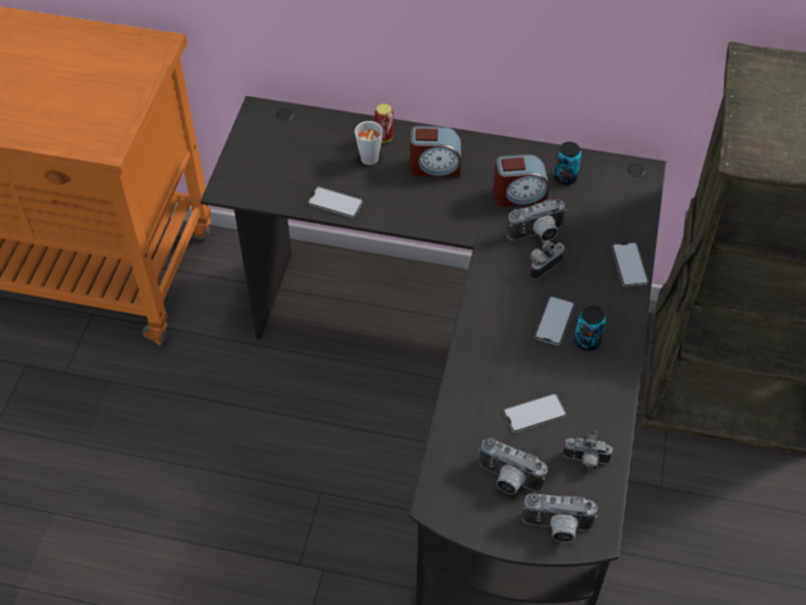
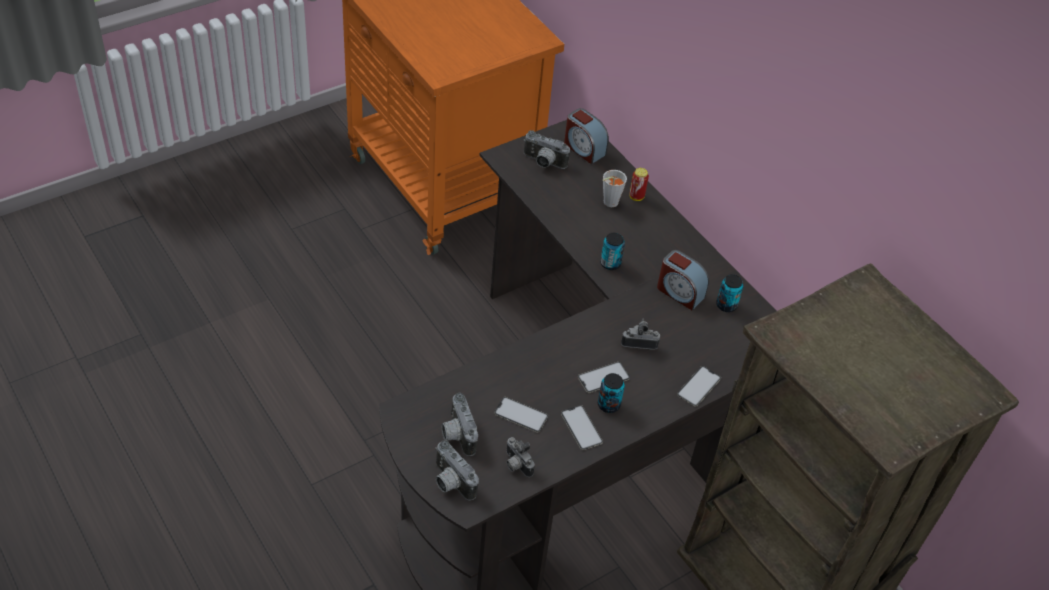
camera: 40 degrees right, 5 degrees down
(335, 202) = (556, 210): phone -> phone (581, 427)
(435, 166) = (646, 236): alarm clock -> alarm clock (583, 148)
(436, 214) = (610, 263): none -> can
(537, 235) = (660, 323): camera -> camera (543, 163)

